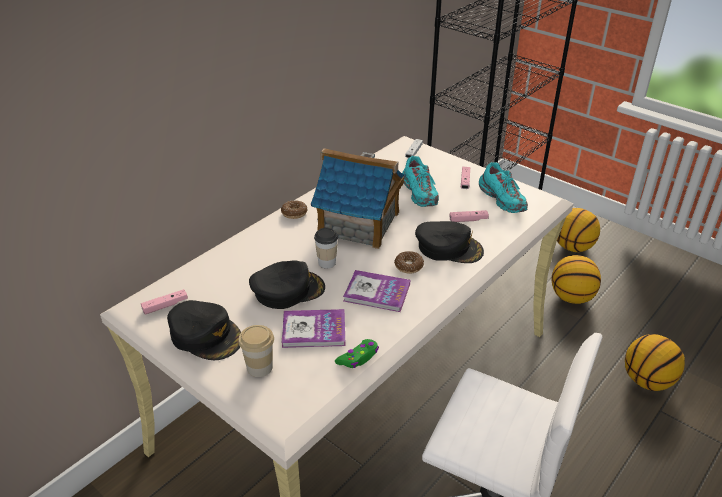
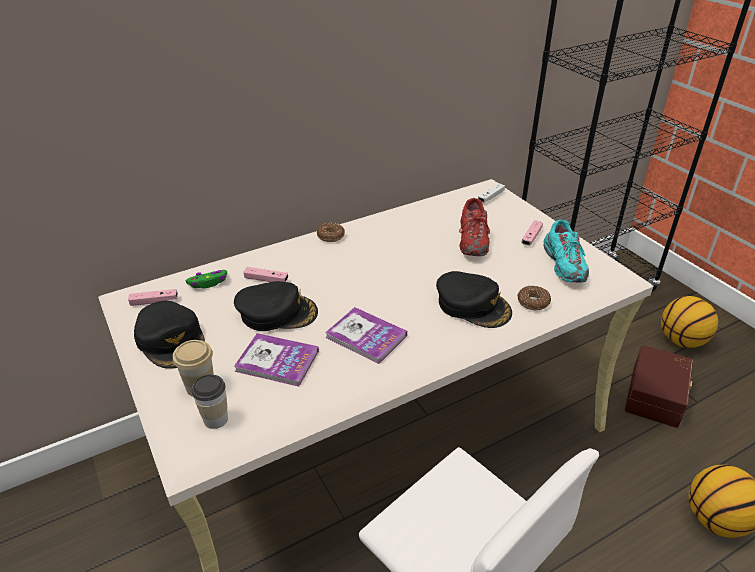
camera: 20 degrees right, 0 degrees up
(327, 263) = (333, 293): cup -> cup (216, 419)
(358, 357) = (304, 403): green game controller -> green game controller (208, 283)
(359, 224) = (390, 260): toy house -> none
(408, 266) = (417, 316): donut -> donut (533, 302)
(419, 194) = (472, 241): turquoise shoe -> red shoe
(468, 220) = (512, 279): pink game controller -> pink game controller (266, 279)
(571, 297) = (657, 396): basketball -> brown storage box

